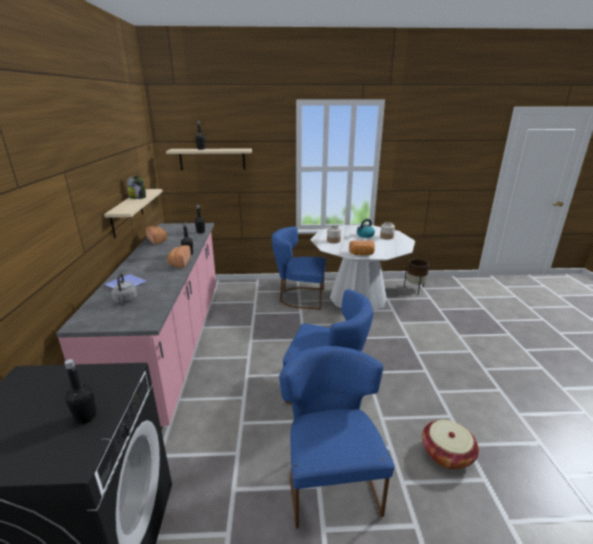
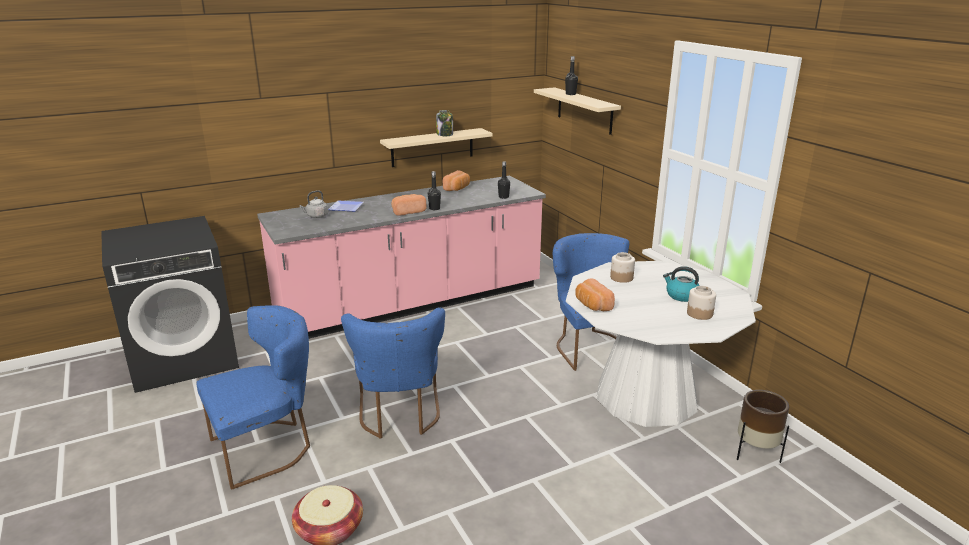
camera: 65 degrees right, 0 degrees up
(86, 417) = (155, 248): black bottle -> none

